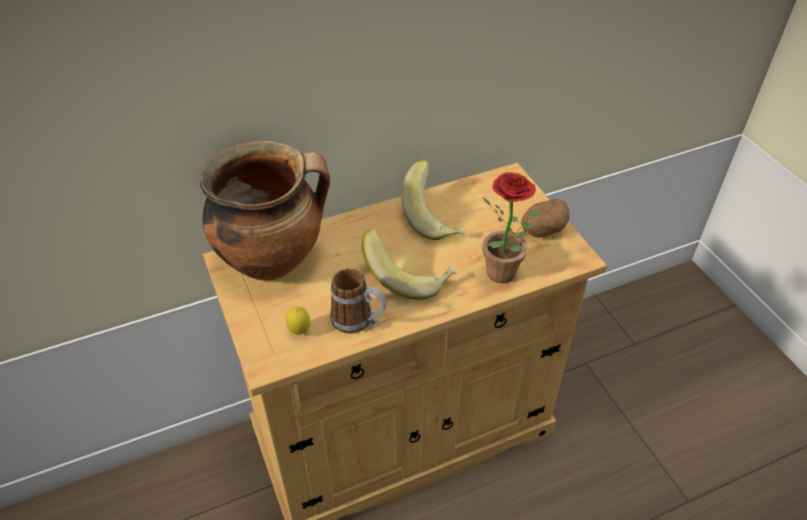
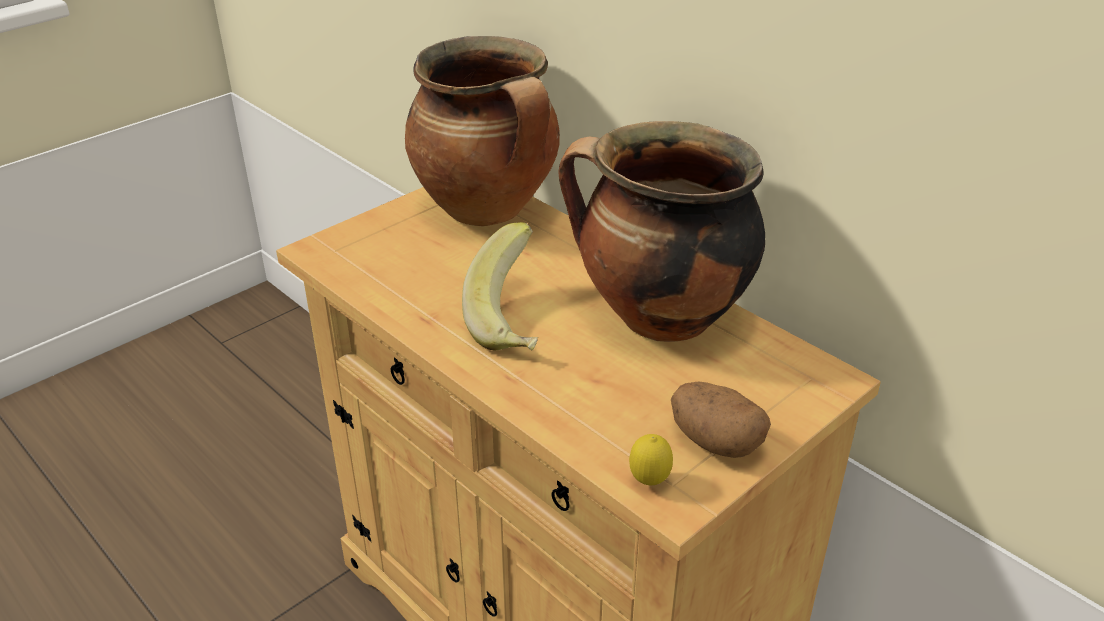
camera: 70 degrees right, 10 degrees down
(299, 331) = (376, 258): lemon -> lemon (649, 482)
(359, 321) = (411, 298): mug -> none
(435, 218) = (658, 319): banana -> cooking pot
(504, 277) = (570, 416): potted plant -> none

